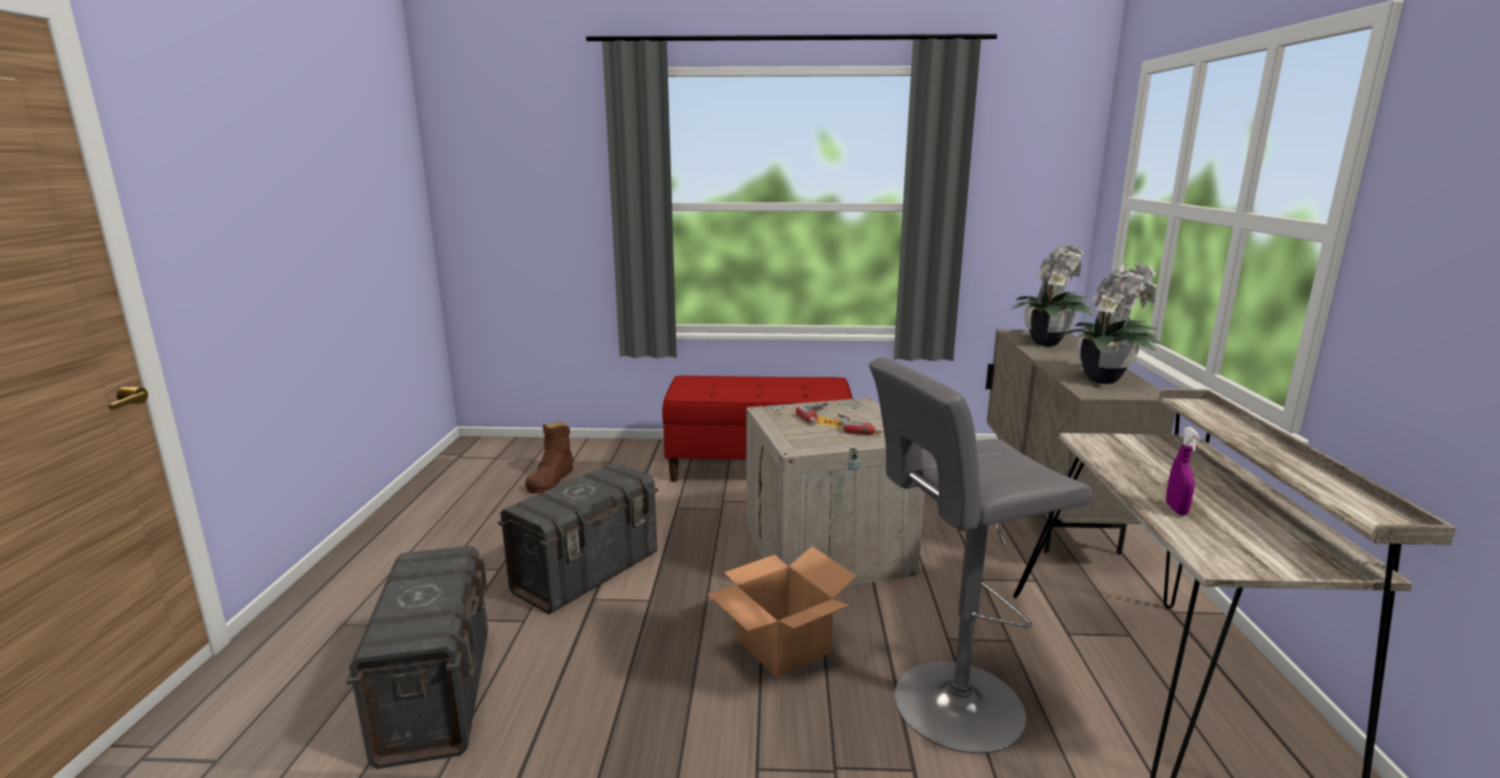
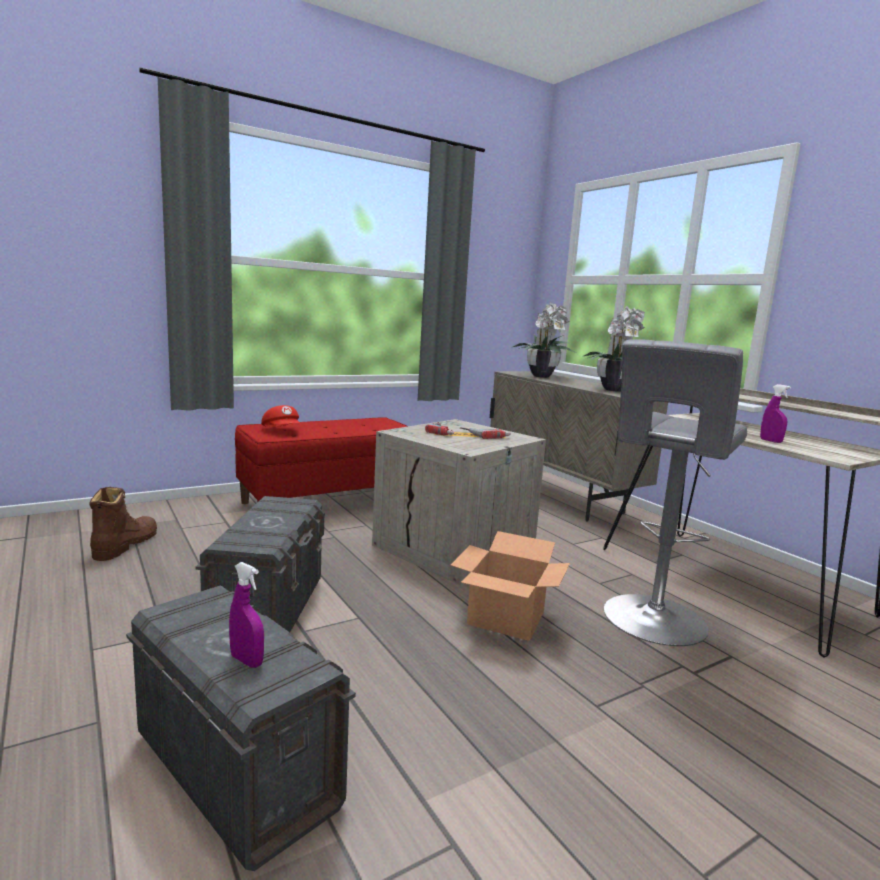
camera: 35 degrees left, 5 degrees down
(406, 614) = (246, 660): none -> purple spray bottle
(551, 479) = (125, 544): brown boot -> brown boot turned 150 degrees counterclockwise
(706, 387) = (282, 430): none -> red cap

